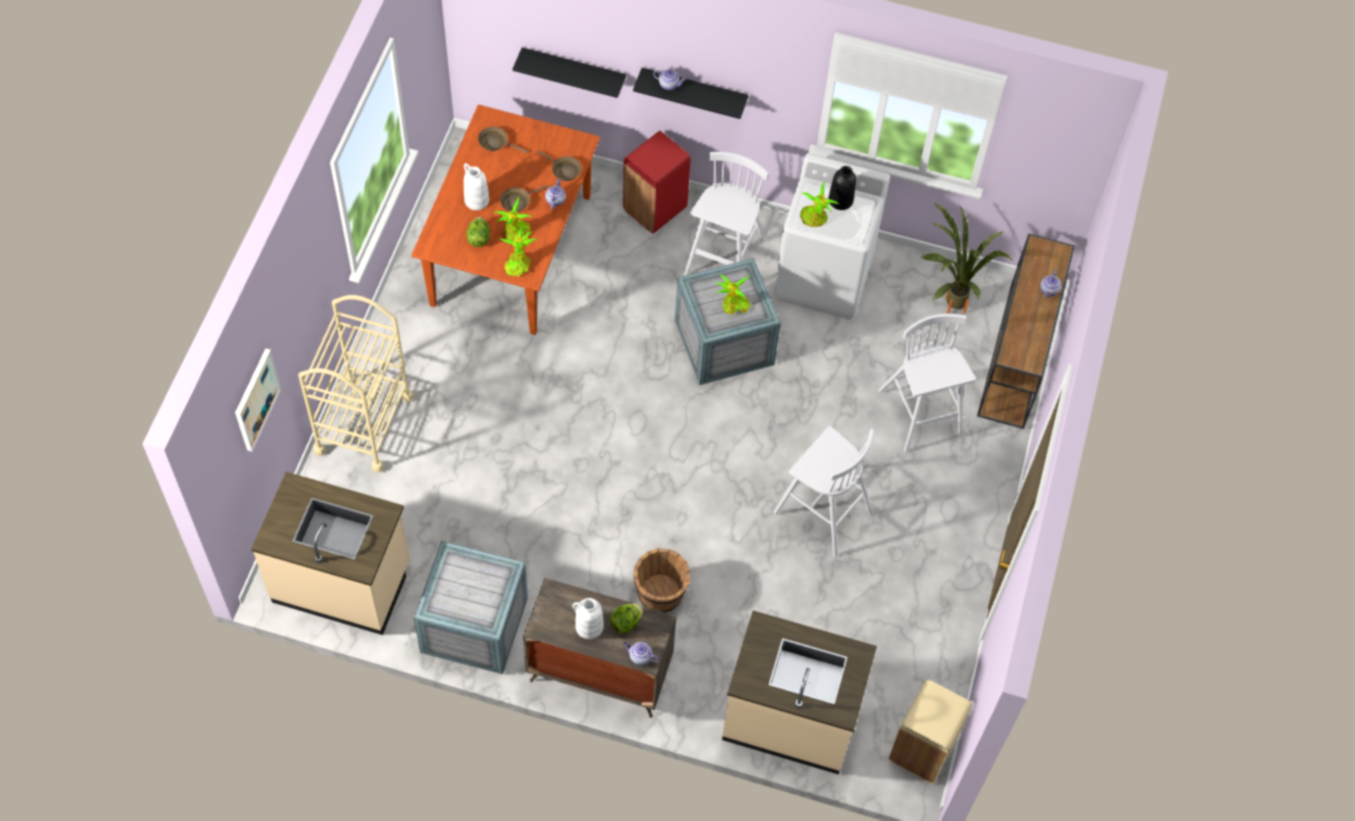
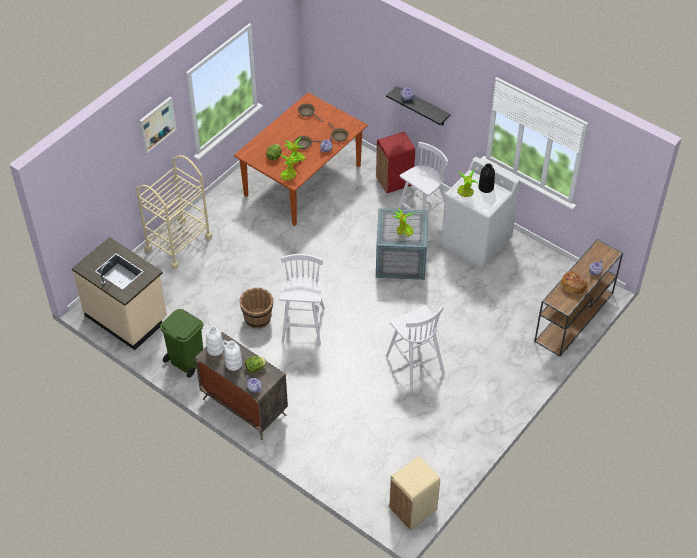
camera: 25 degrees right, 10 degrees down
(256, 399) = (100, 184): picture -> picture (157, 124)
(473, 624) = (186, 360): crate -> green trash can
(476, 200) = (282, 137): white vase -> white vase (215, 349)
(574, 70) = (362, 82): black shelf -> none
(660, 595) = (298, 378): brown bucket -> brown bucket (257, 319)
(791, 718) = (342, 466): beige counter -> none
(920, 415) = (499, 331): white stool -> white stool (303, 326)
(947, 304) = (545, 277): potted plant -> none
(1028, 322) = (573, 285): none -> bread

